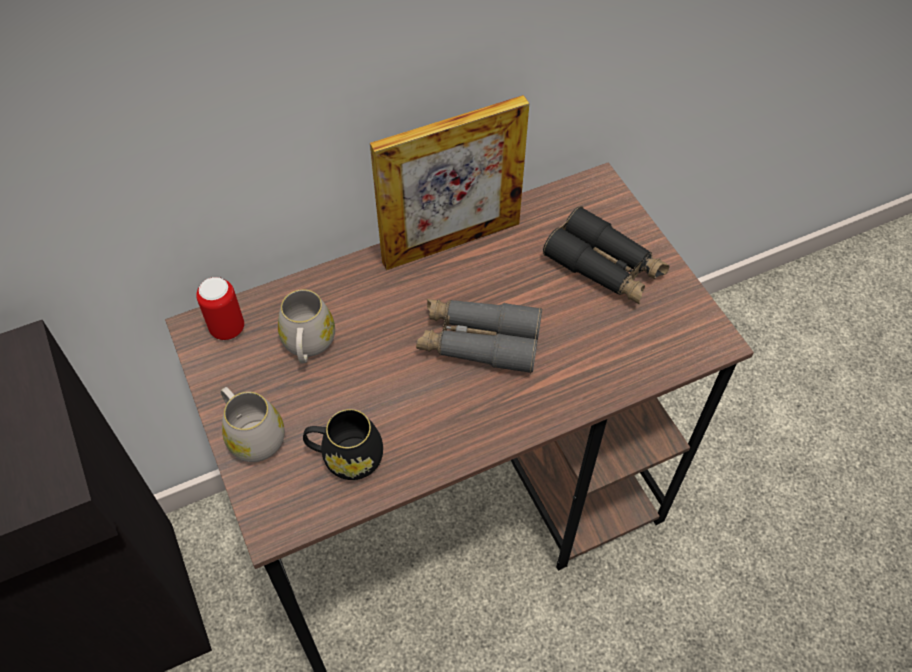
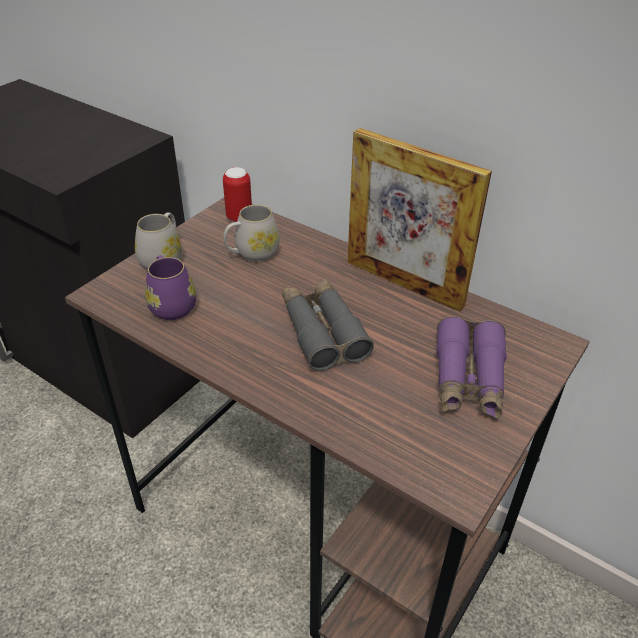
camera: 60 degrees right, 15 degrees down
(346, 457) = (171, 304): black mug -> purple mug
(605, 267) = (468, 379): black binoculars -> purple binoculars

